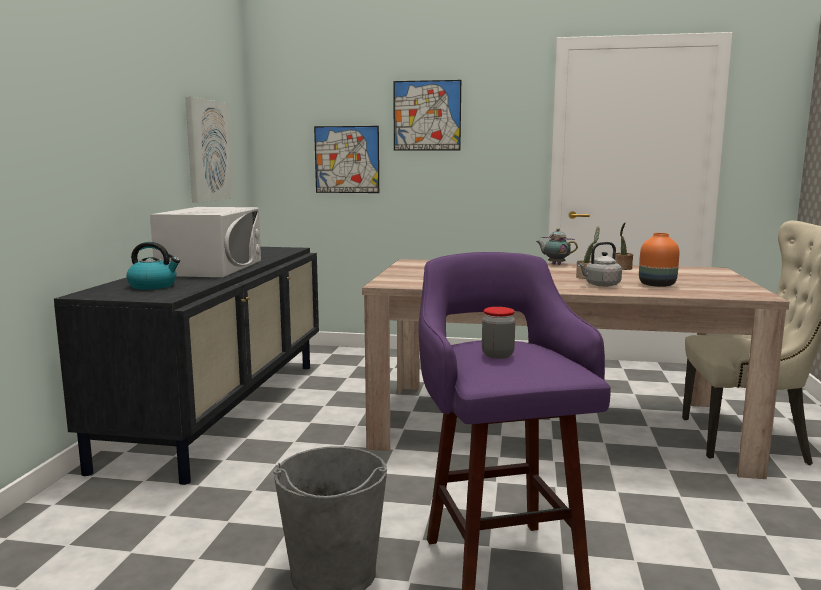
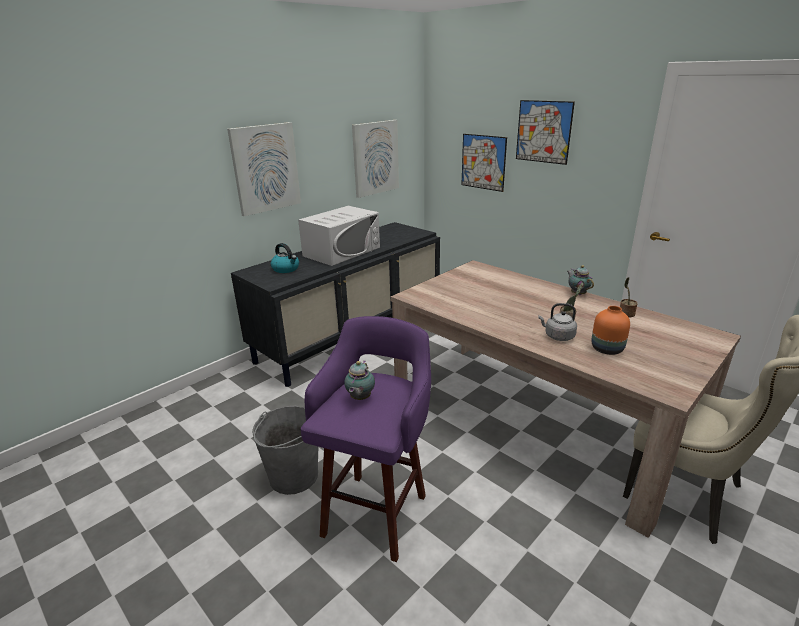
camera: 35 degrees right, 15 degrees up
(94, 131) = (265, 168): none -> picture
(497, 355) = (359, 398): jar -> teapot

